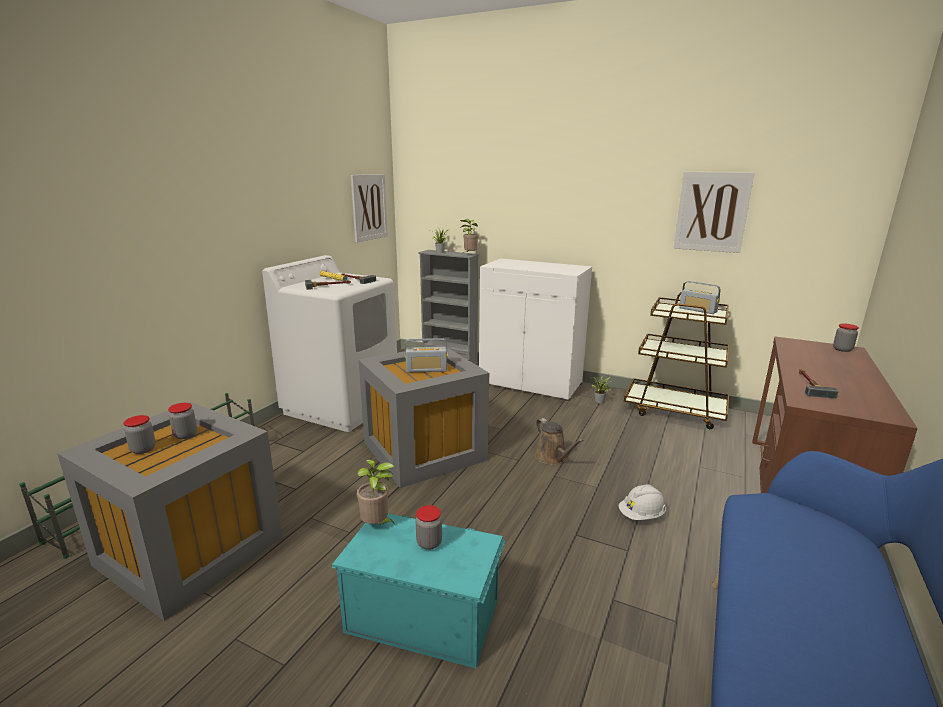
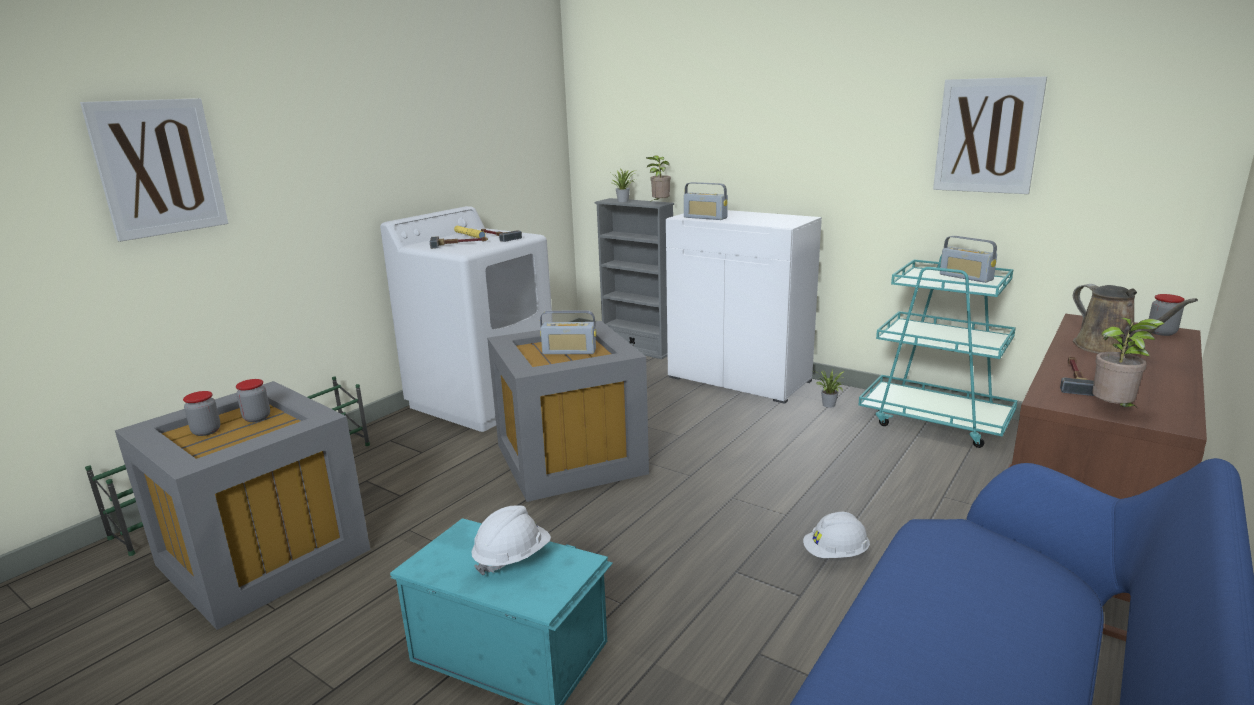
camera: 10 degrees right, 0 degrees up
(369, 207) = (530, 143): picture -> picture (159, 168)
(377, 525) = (458, 534): potted plant -> potted plant (1113, 411)
(429, 543) = (512, 558): jar -> white hard hat
(509, 266) = (705, 218): none -> radio
(553, 458) = (737, 475): brown watering can -> brown watering can (1109, 348)
(675, 410) = (935, 421): brown cart -> turquoise cart

